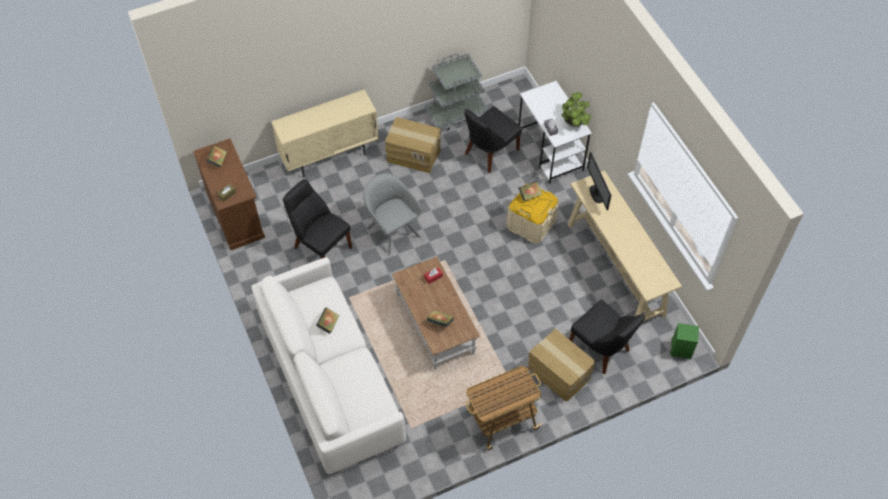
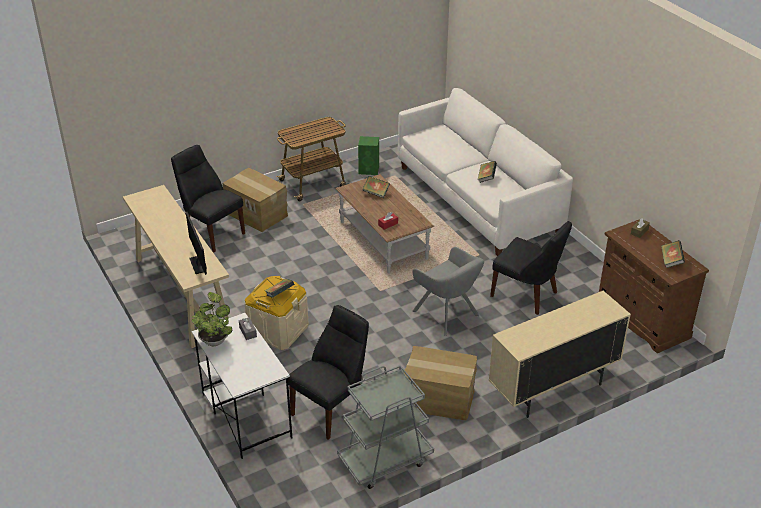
camera: 175 degrees right, 20 degrees down
(680, 349) = (129, 236): green speaker -> green speaker (369, 170)

